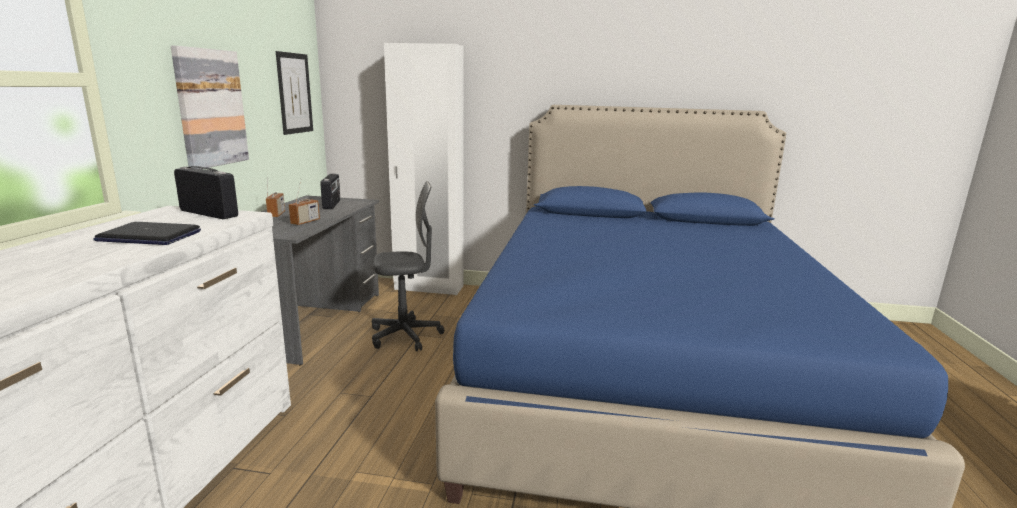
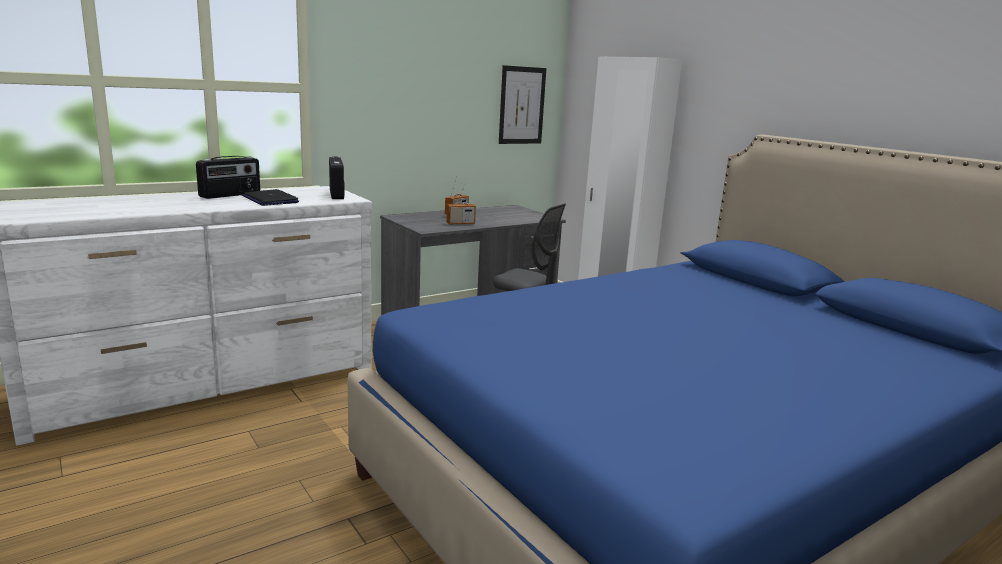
camera: 45 degrees right, 0 degrees up
(210, 108) = (413, 114): picture -> none
(332, 204) = (516, 215): radio -> radio (230, 195)

